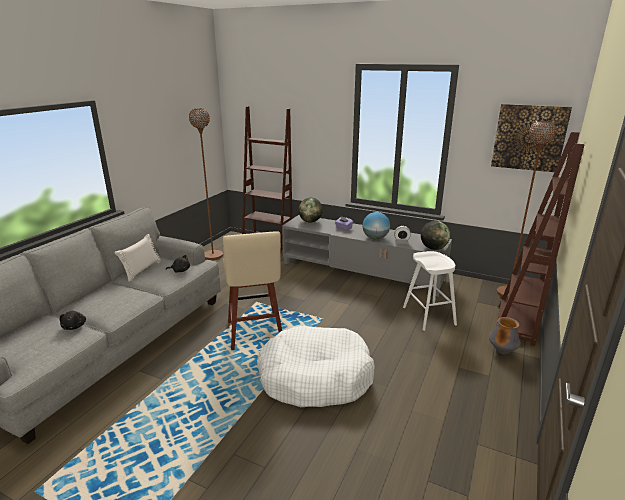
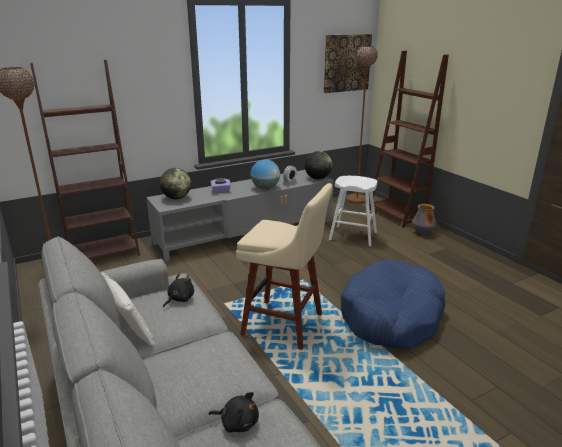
camera: 55 degrees left, 0 degrees up
(315, 377) = (391, 316): white dog bed -> blue dog bed

